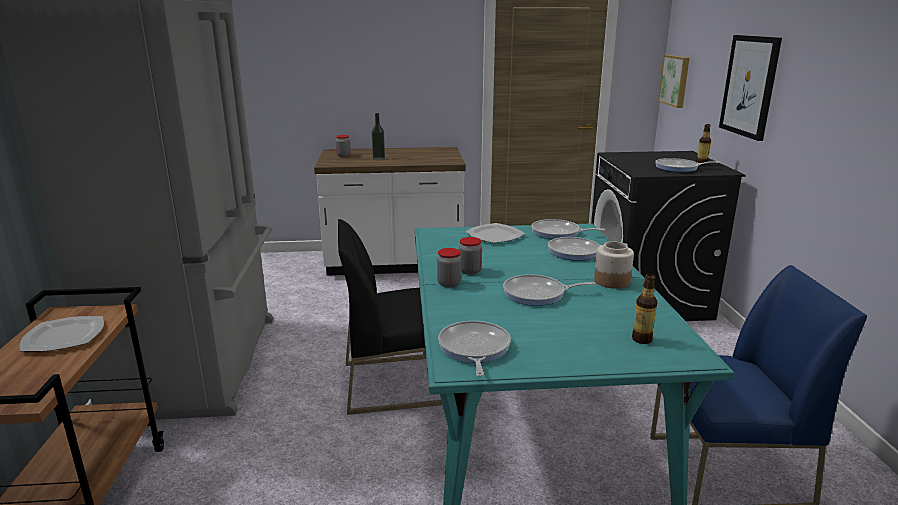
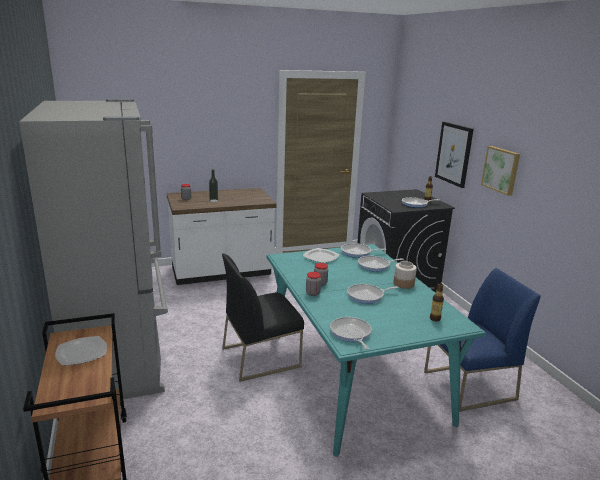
camera: 15 degrees left, 0 degrees up
(675, 80) = (401, 142): picture -> picture (501, 170)

